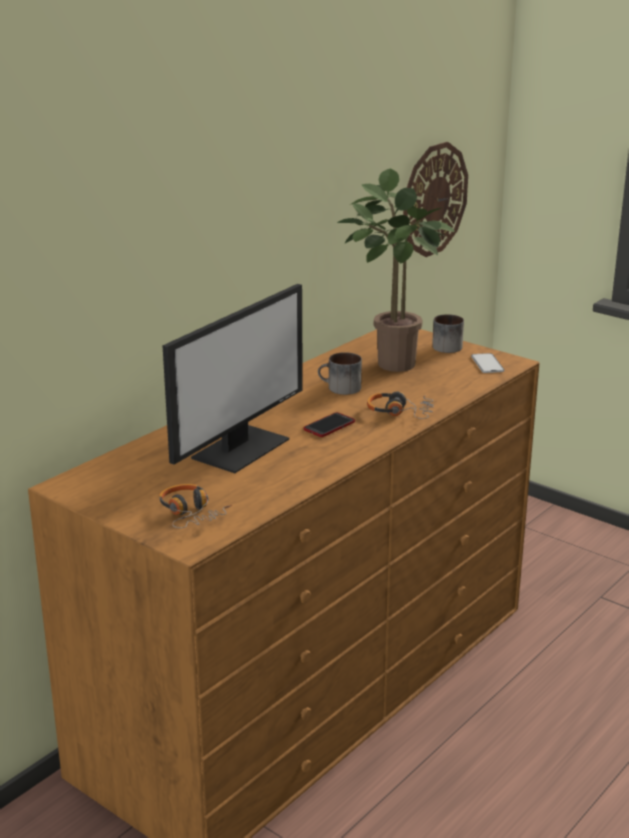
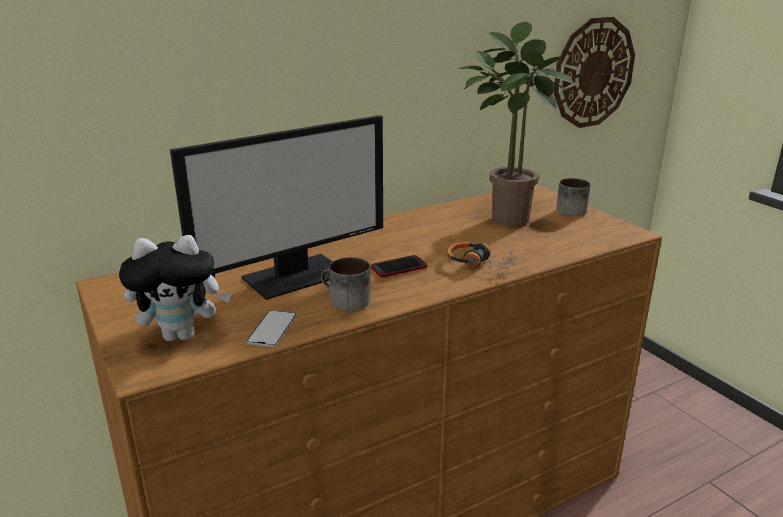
camera: 20 degrees right, 0 degrees up
(191, 513) = (182, 335): headphones -> plush toy
(340, 388) = (438, 233): mug -> mug (344, 300)
(487, 364) = (603, 231): phone -> phone (272, 329)

